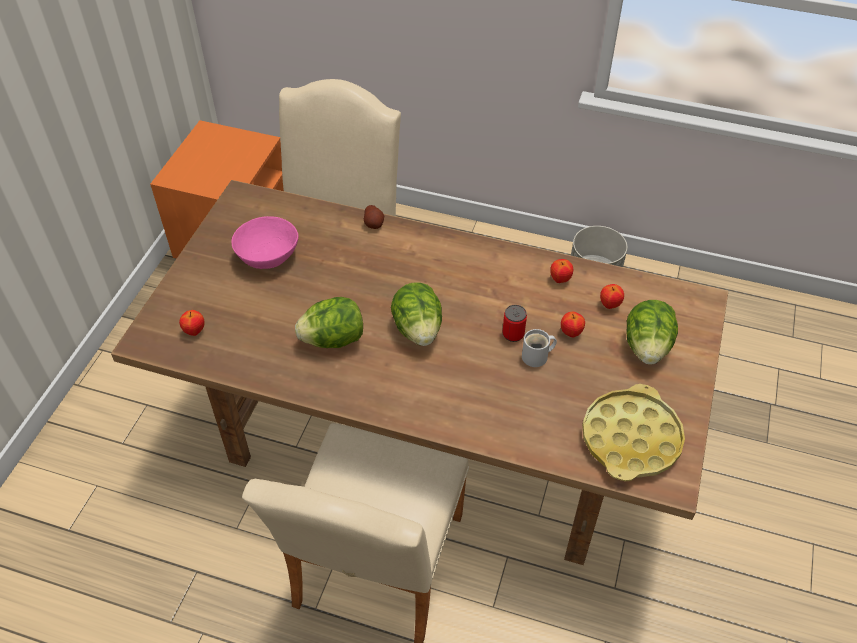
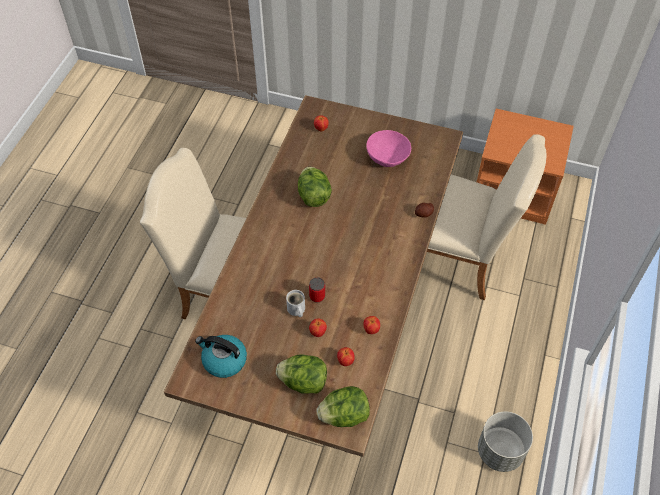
camera: 90 degrees right, 5 degrees up
(418, 329) = (322, 241): lettuce -> lettuce (344, 415)
(631, 438) = (224, 360): yellow tray -> kettle

